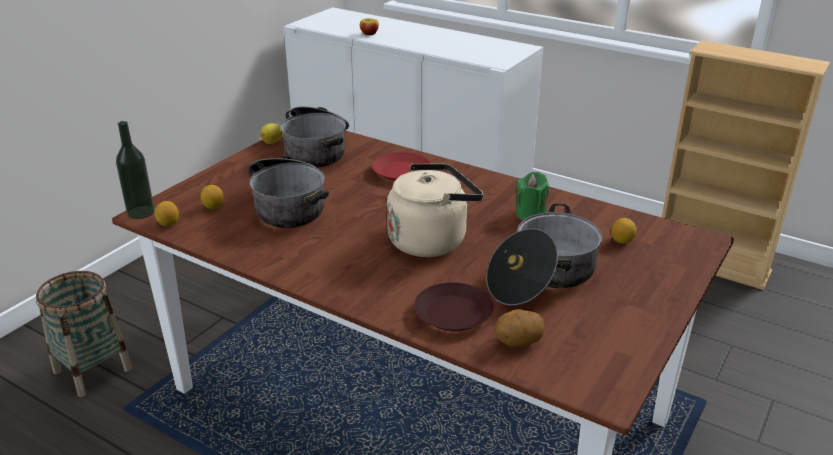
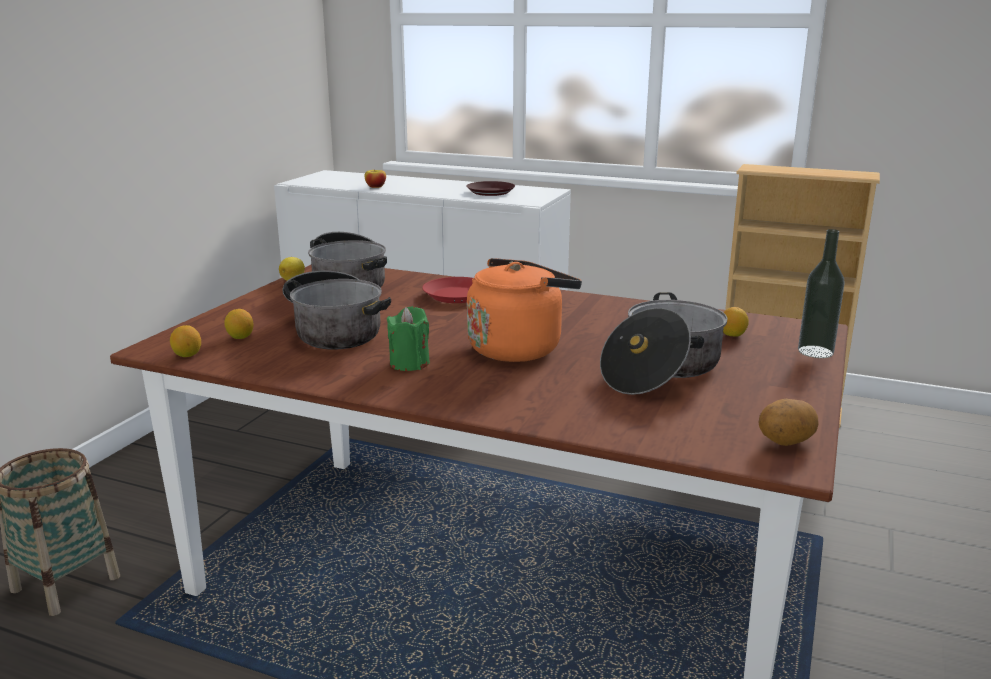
camera: 10 degrees left, 10 degrees down
(141, 212) = (147, 347): bottle -> bottle (815, 352)
(431, 240) = (518, 348): beige kettle -> orange kettle
(452, 313) = (574, 407): brown plate -> brown plate (490, 192)
(518, 342) = (664, 426): potato -> potato (785, 442)
(530, 214) = (620, 320): green candle -> green candle (409, 363)

